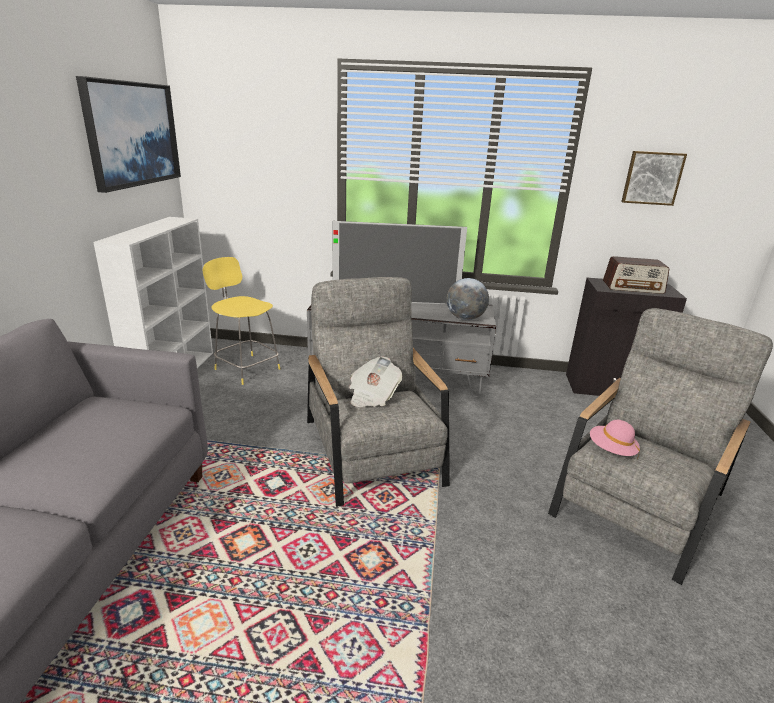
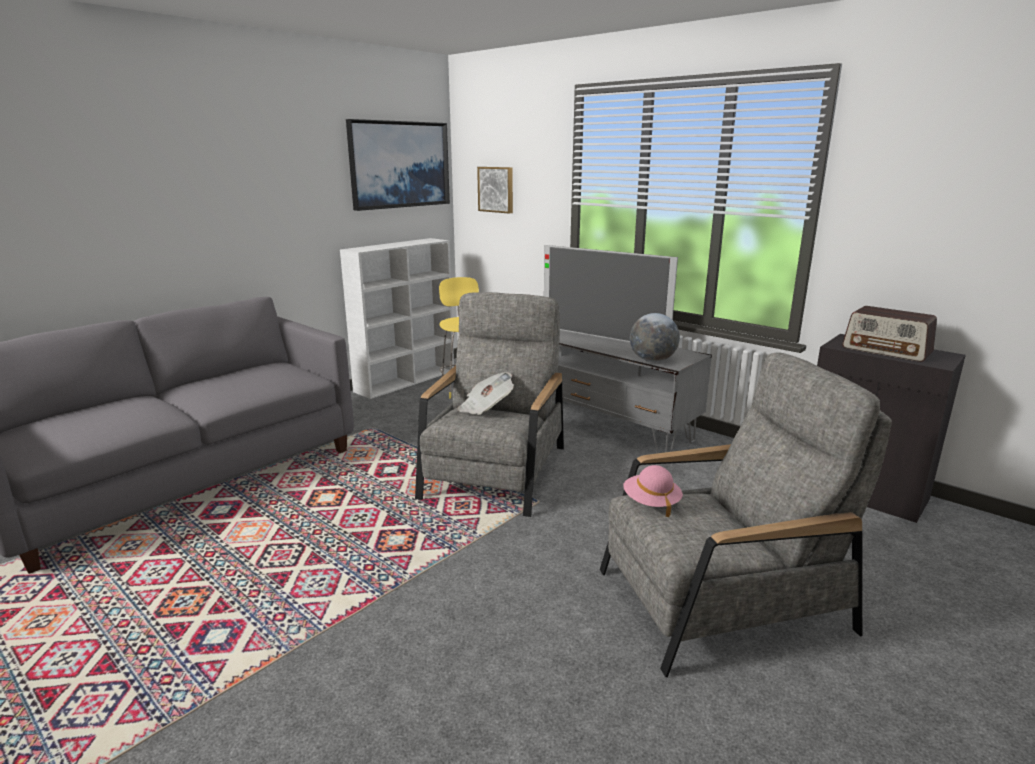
camera: 35 degrees right, 5 degrees down
(652, 178) = (934, 201): picture -> picture (496, 189)

